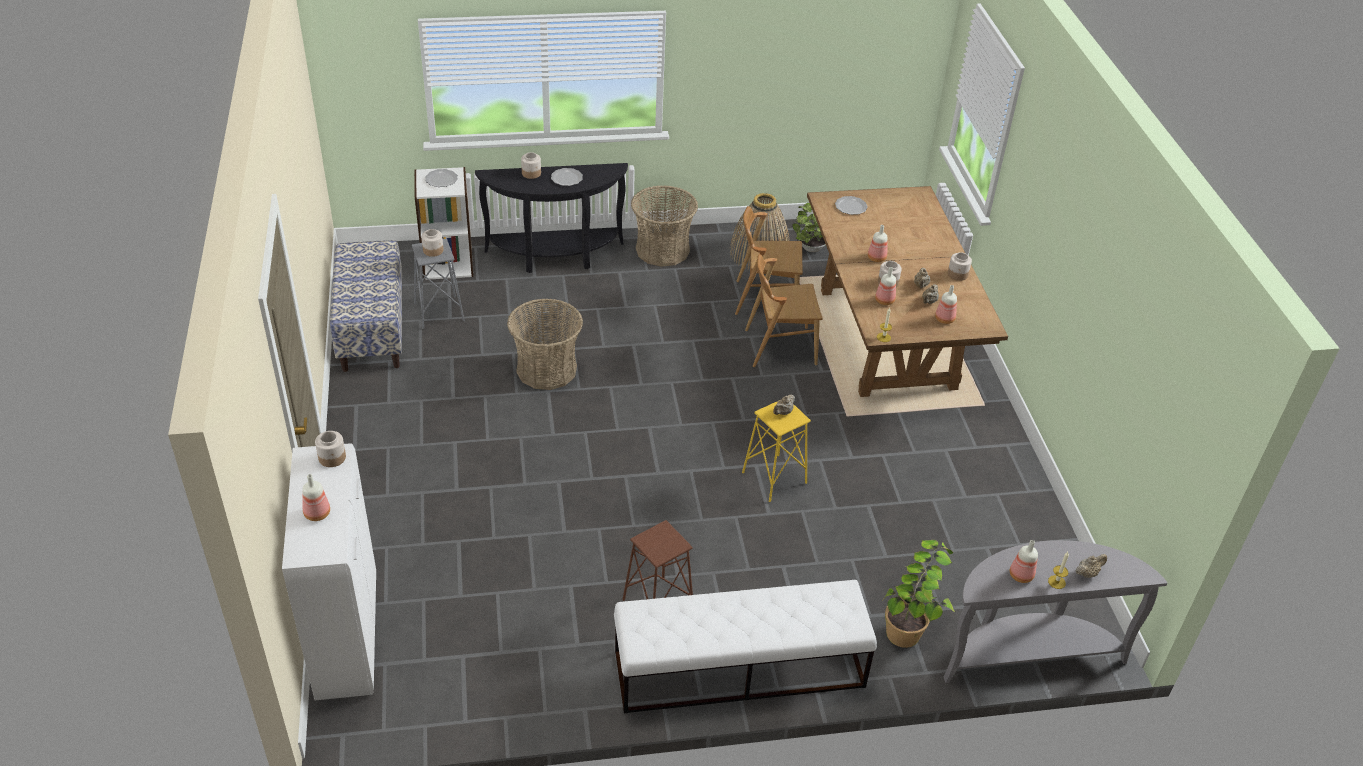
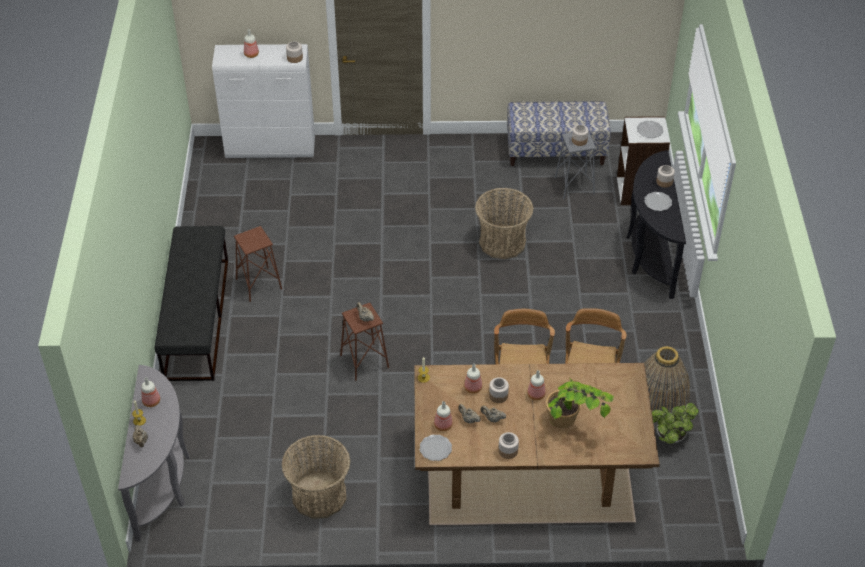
camera: 100 degrees right, 5 degrees up
(662, 250) = (662, 325): basket -> basket (319, 495)
(738, 669) = (197, 318): white bench -> black bench
(774, 478) = (364, 361): yellow stool -> brown stool
(851, 207) = (619, 391): plate -> plate (435, 449)
(912, 623) = (208, 418): potted plant -> potted plant (572, 426)

